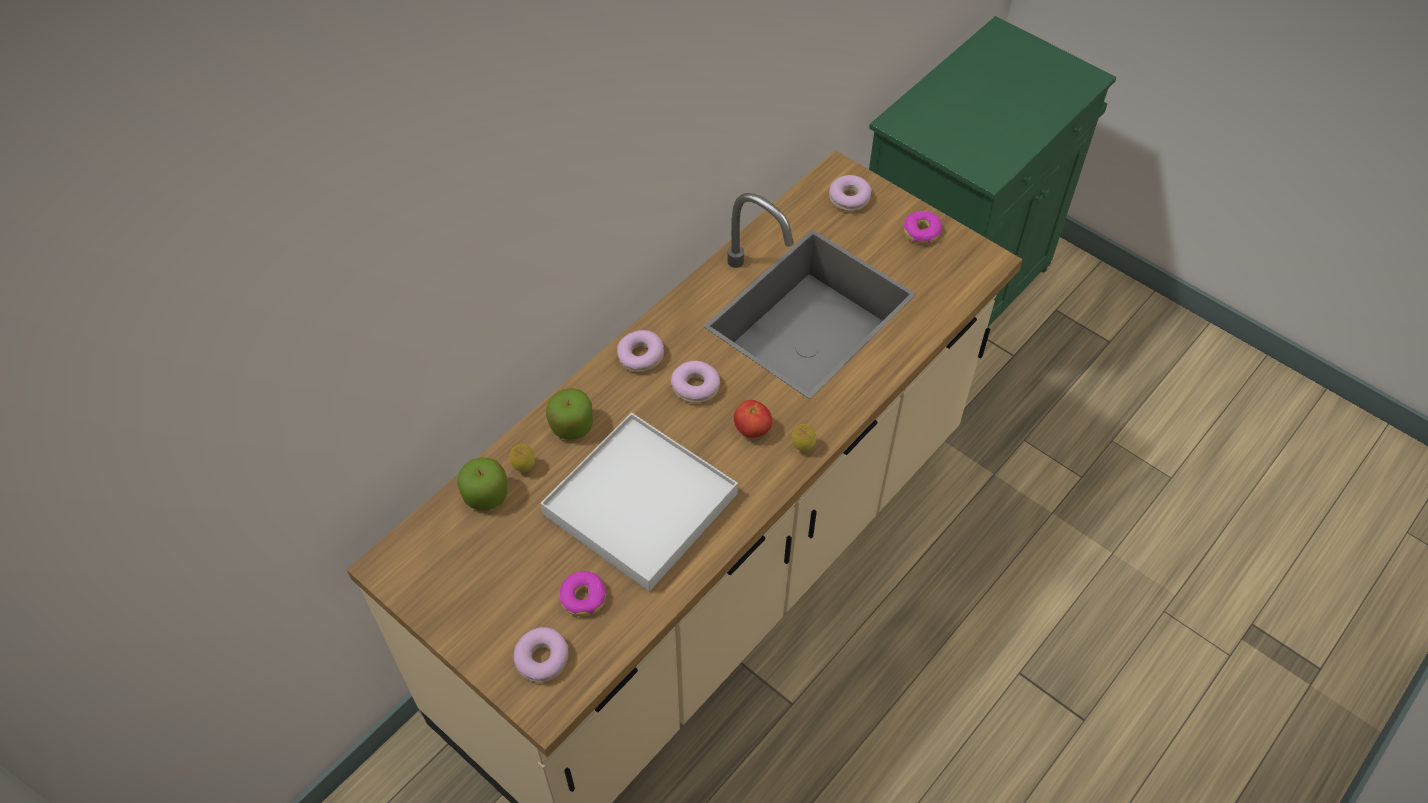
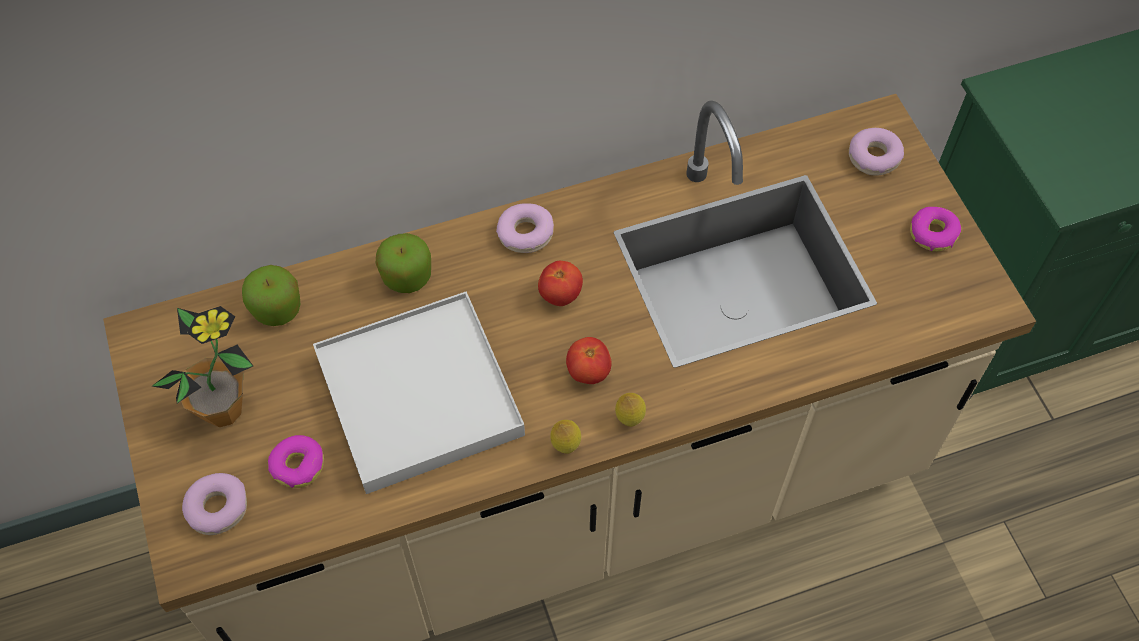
camera: 30 degrees right, 5 degrees up
(495, 587) = (223, 410): none -> potted plant
(524, 467) = (332, 297): lemon -> lemon (565, 446)
(695, 386) = (560, 294): donut -> tomato

